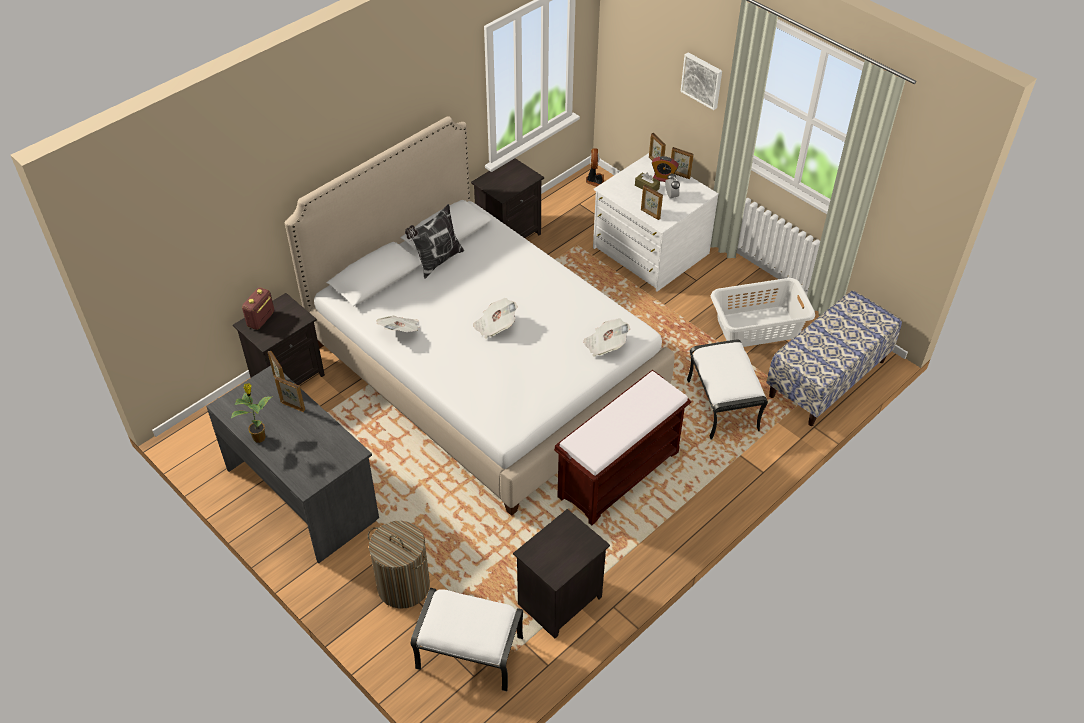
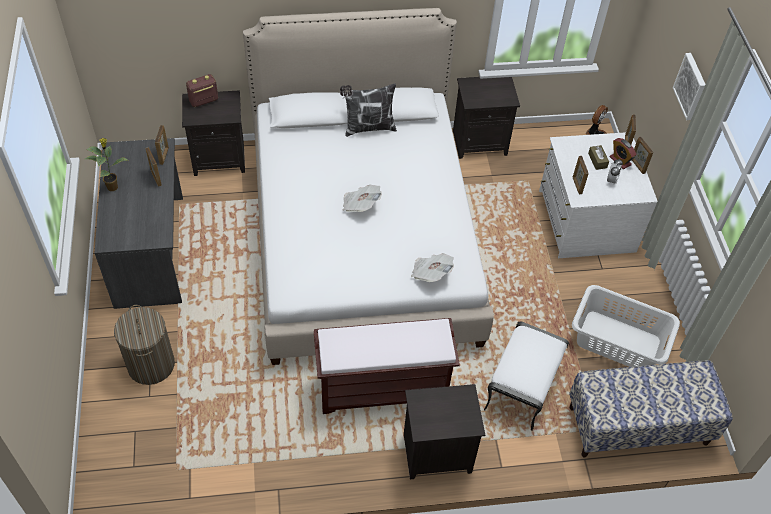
camera: 35 degrees right, 5 degrees up
(401, 331) = (288, 167): newspaper -> none
(468, 654) = (145, 447): white ottoman -> none
(560, 602) = (243, 456): black nightstand -> black nightstand (436, 455)

